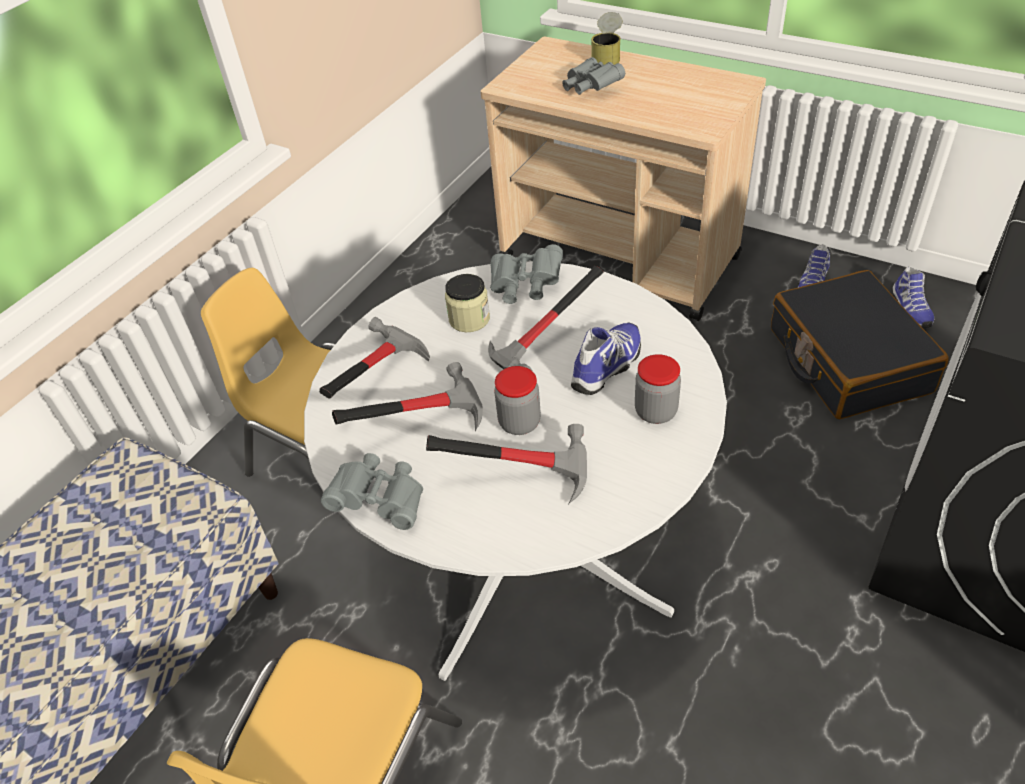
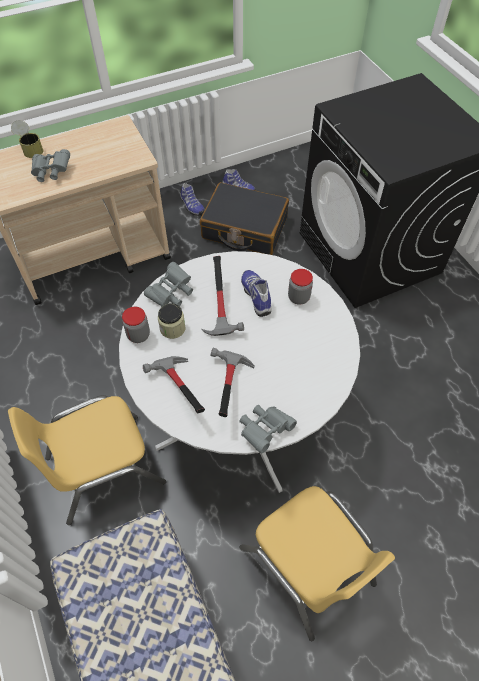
camera: 60 degrees left, 10 degrees up
(519, 423) = (262, 348): jar -> jar (138, 335)
(522, 471) = (293, 364): hammer -> none

